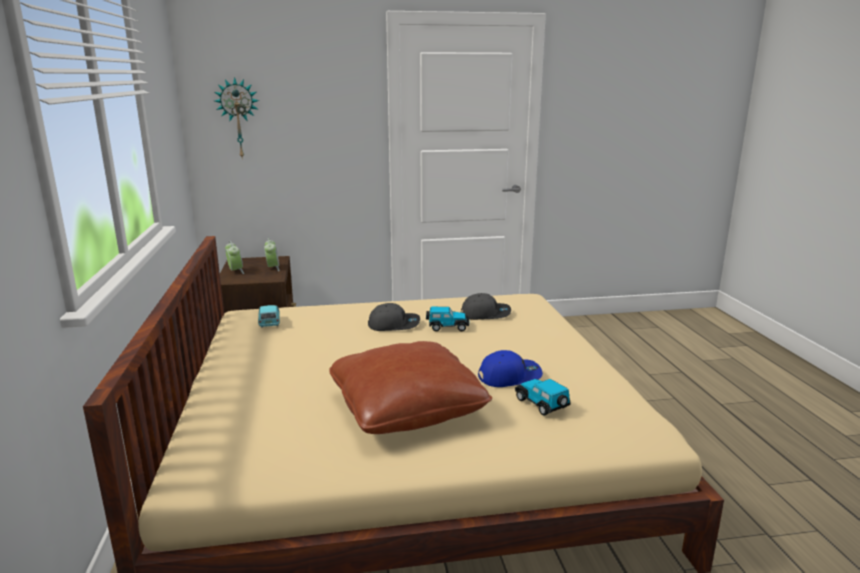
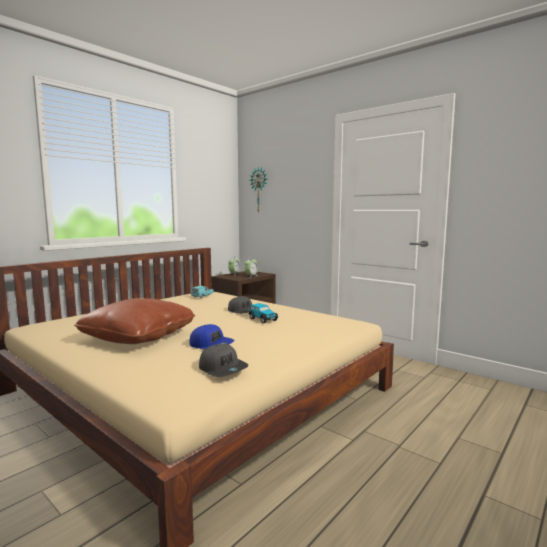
camera: 50 degrees right, 10 degrees down
(485, 313) = (302, 321): grey cap -> grey cap (223, 369)
(542, 404) = (180, 360): toy car -> none

